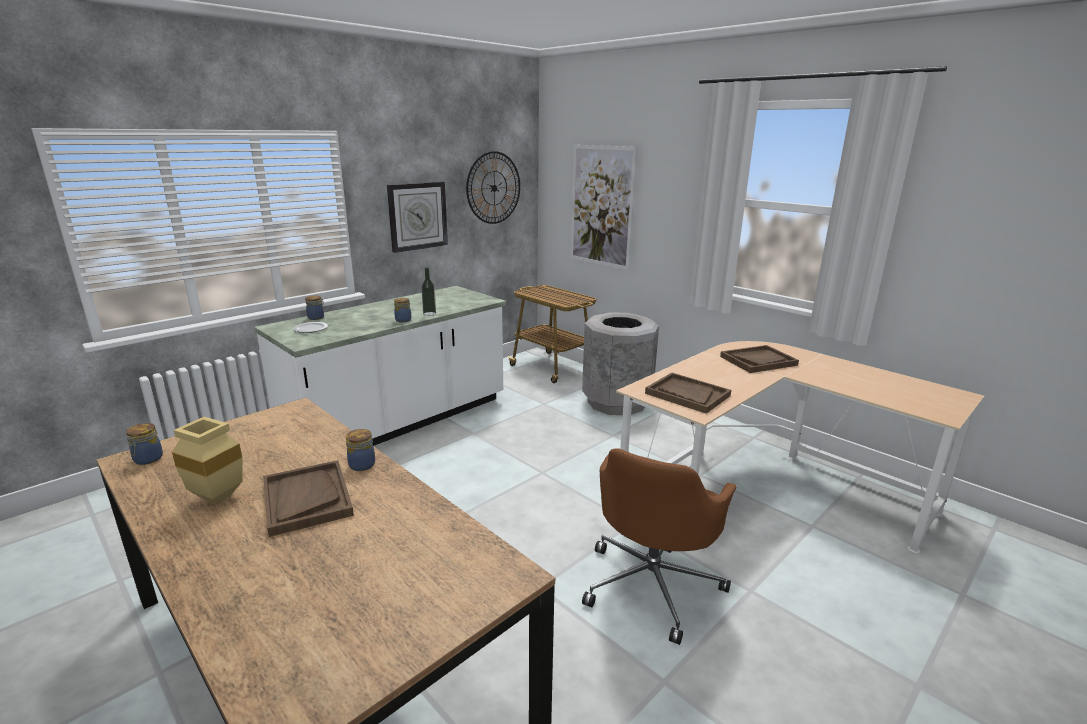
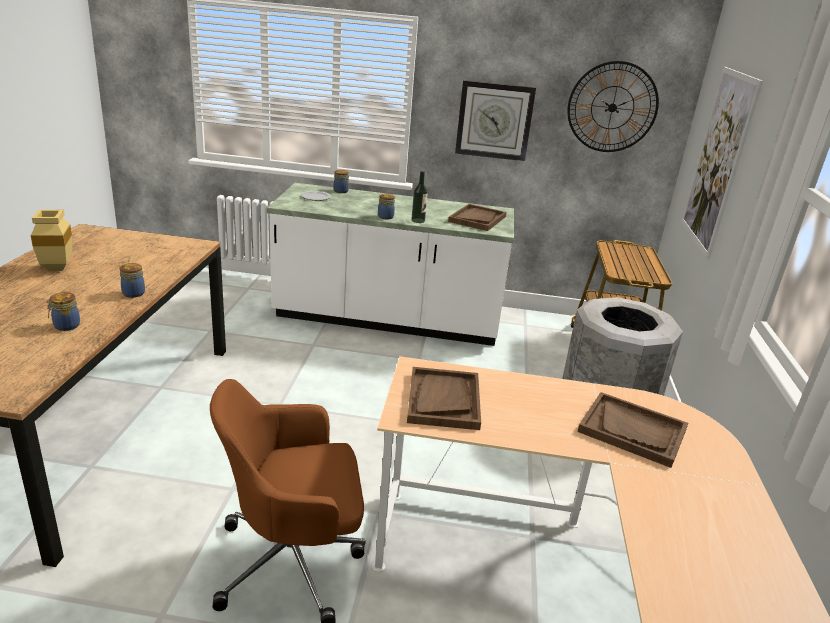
camera: 50 degrees right, 5 degrees up
(147, 459) = (89, 234): jar -> jar (65, 326)
(307, 499) = (74, 293): brown tray -> brown tray (477, 219)

